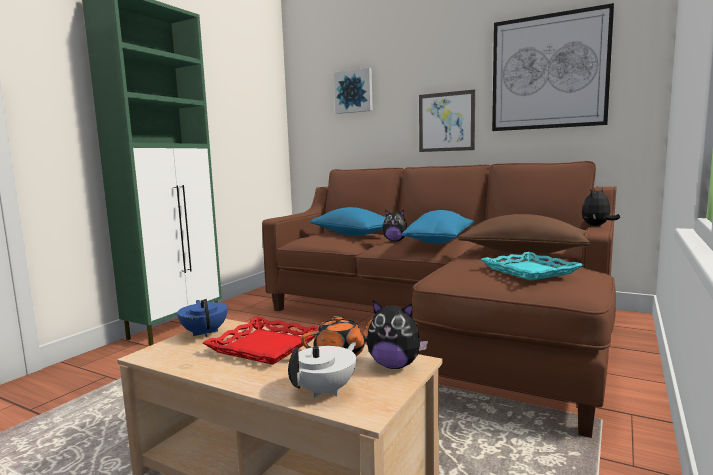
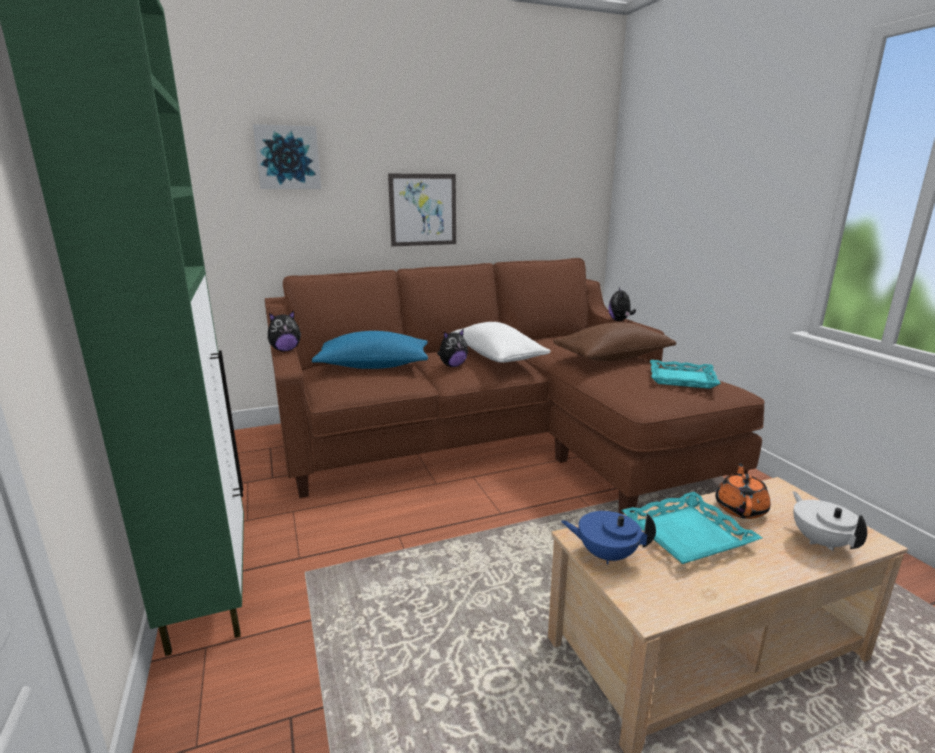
camera: 50 degrees left, 10 degrees up
(266, 346) = (686, 533): red tray -> turquoise tray
(395, 365) = (782, 497): plush toy -> plush toy (285, 350)
(440, 241) = (497, 357): blue pillow -> white pillow
(549, 72) = (526, 164): picture -> none

